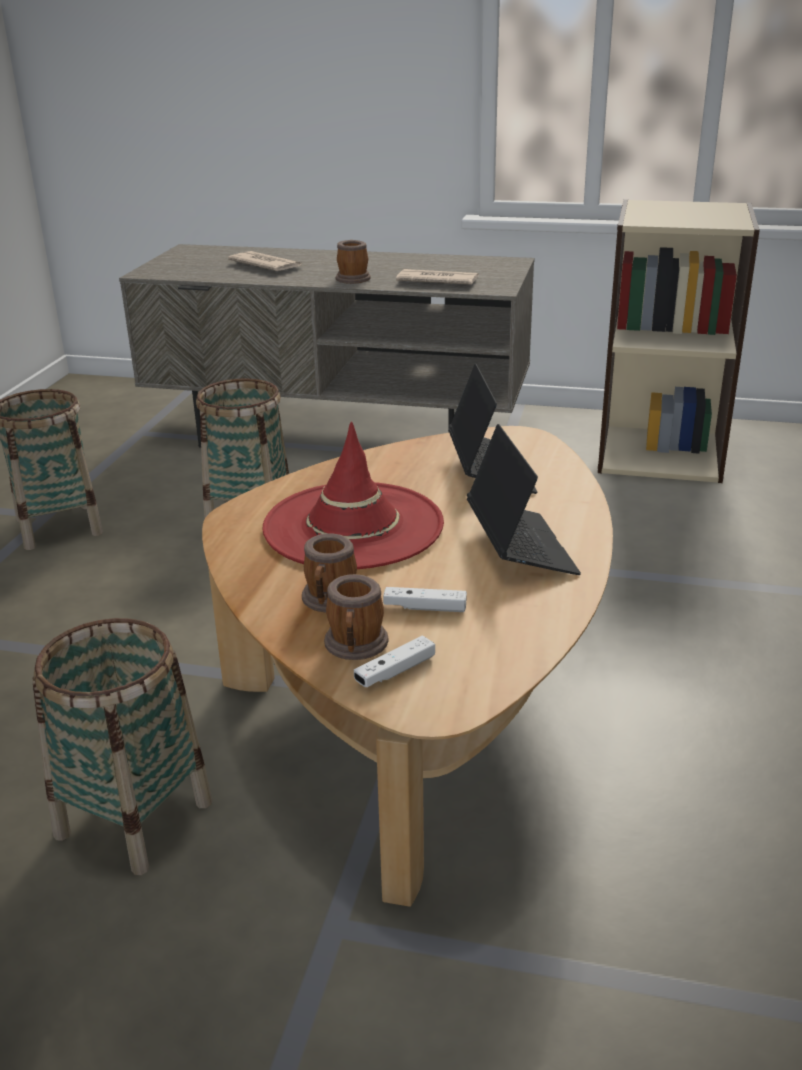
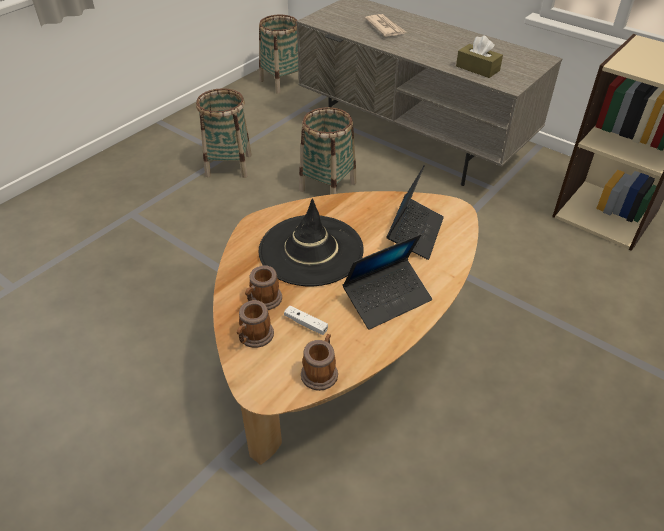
camera: 25 degrees right, 15 degrees up
(133, 819) = (169, 361): basket -> basket (282, 82)
(352, 278) = (428, 52): mug -> mug (321, 371)
(353, 526) = (311, 250): red hat -> black hat
(395, 671) = (261, 361): white game controller -> none
(436, 281) = (477, 68): newspaper -> brown tissue box
(520, 548) = (387, 299): laptop -> laptop turned 45 degrees clockwise

